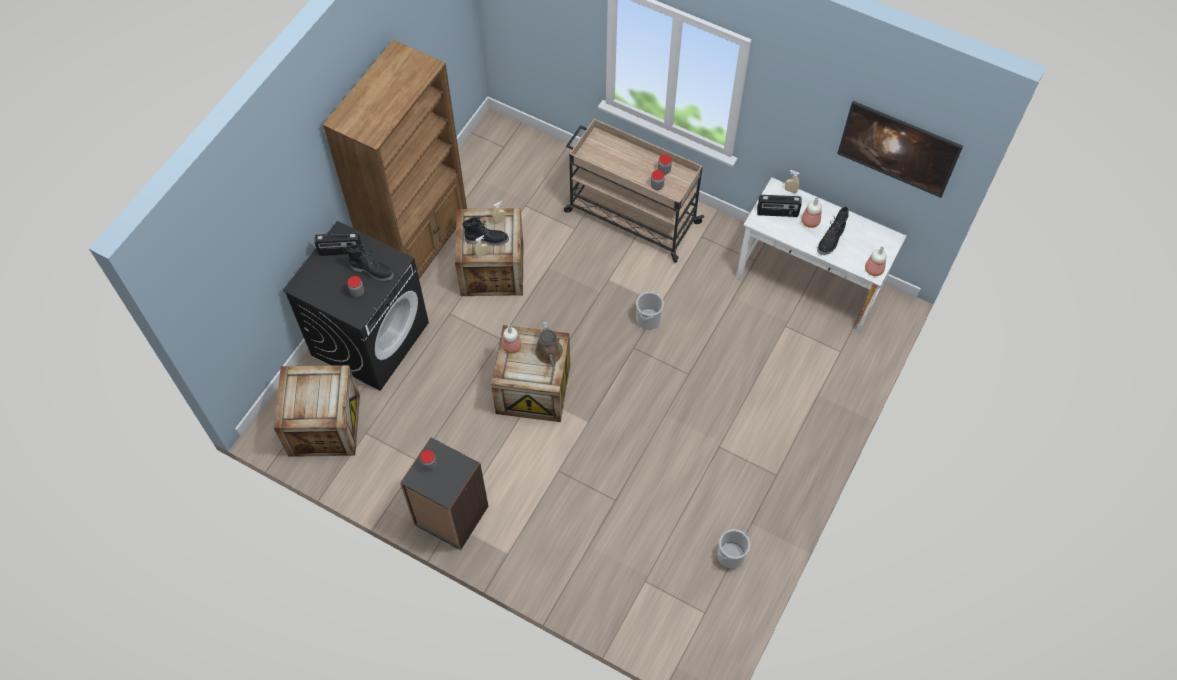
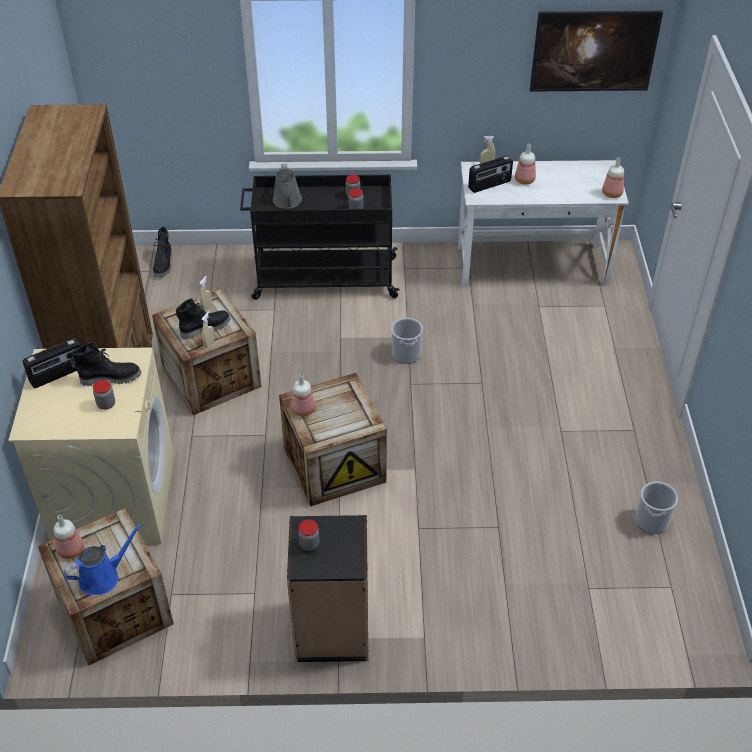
camera: 30 degrees left, 15 degrees down
(298, 380) = (70, 550): none -> bottle
(307, 410) = (103, 577): none -> blue watering can
(370, 338) = (114, 497): black washing machine -> beige washing machine
(549, 354) = (349, 399): brown watering can -> none
(609, 153) = (287, 202): none -> grey watering can
(630, 216) = (323, 278): beige cart -> black cart
(831, 240) = (556, 187): black boot -> black boot (164, 265)

